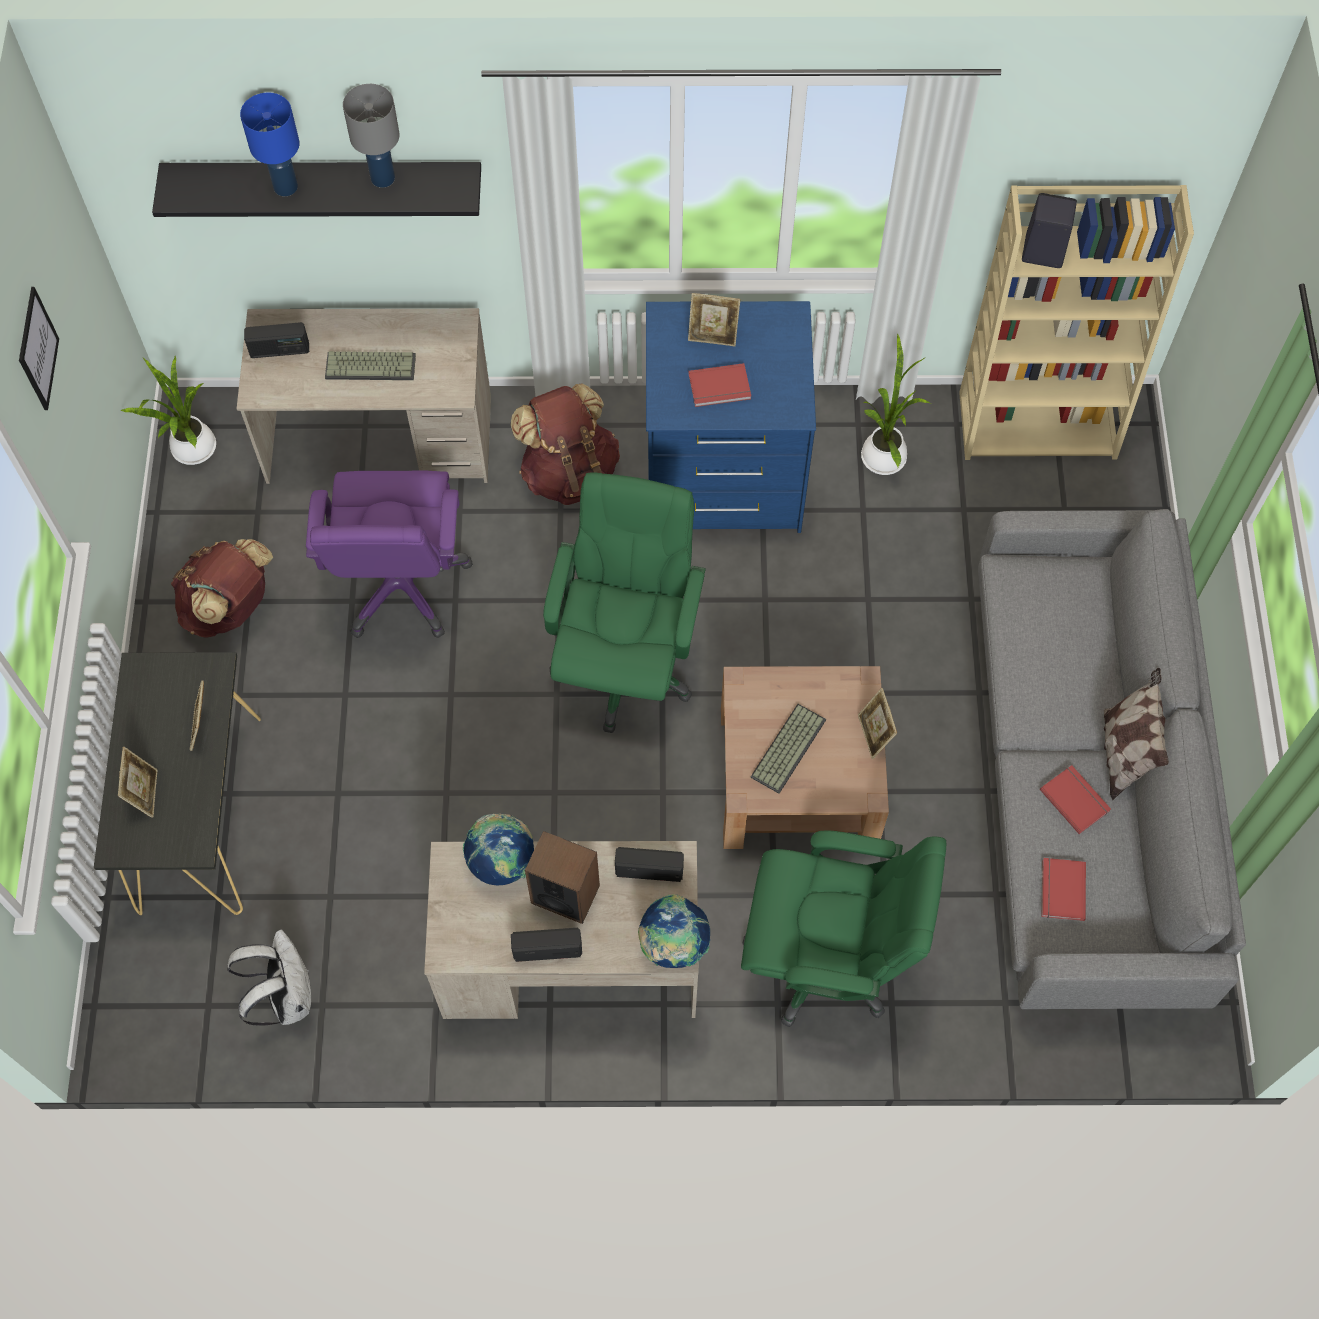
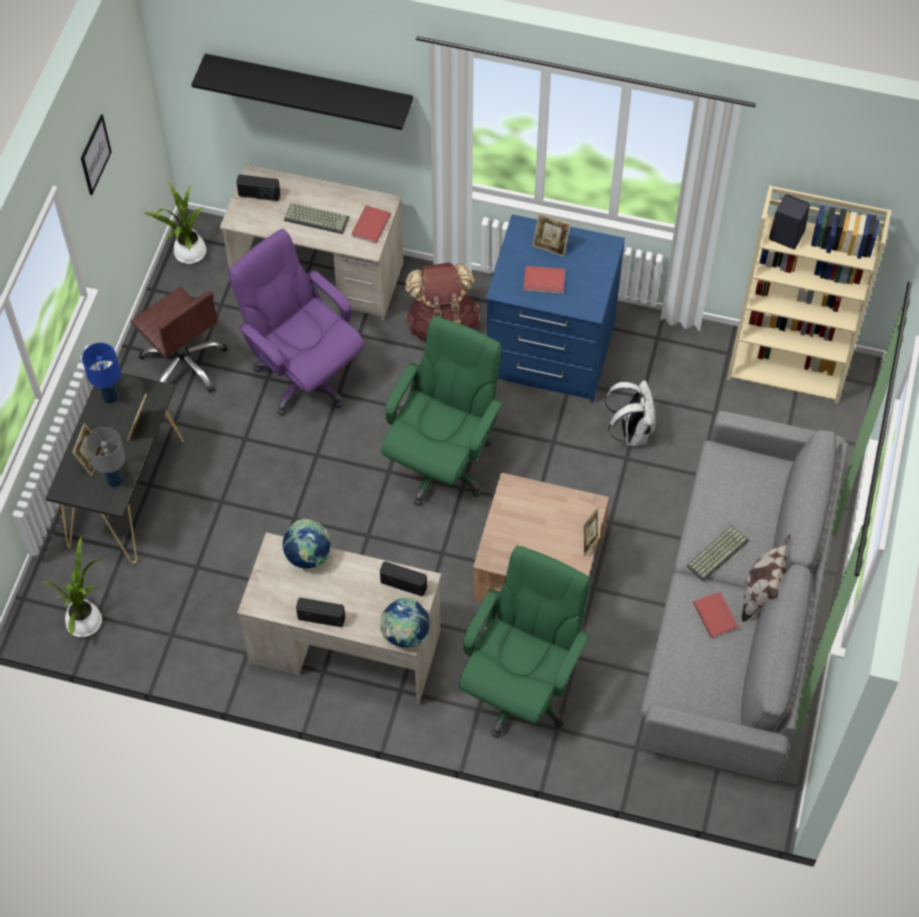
camera: 15 degrees right, 5 degrees down
(230, 607) = (184, 364): brown backpack -> brown office chair
(285, 186) = (281, 85): blue table lamp -> blue table lamp (110, 396)
(286, 996) = (149, 623): white backpack -> white backpack (631, 431)
(382, 178) = (345, 92): grey table lamp -> grey table lamp (114, 480)
(401, 585) = (304, 375): purple office chair -> purple office chair turned 120 degrees clockwise
(565, 894) = (343, 585): speaker -> none
(787, 747) = (528, 534): keyboard -> keyboard (717, 552)
(825, 957) = (520, 688): green office chair -> green office chair turned 90 degrees counterclockwise
(884, 454) = (669, 362): potted plant -> potted plant (86, 619)
(1061, 890) = (686, 671): red book -> red book (369, 225)

